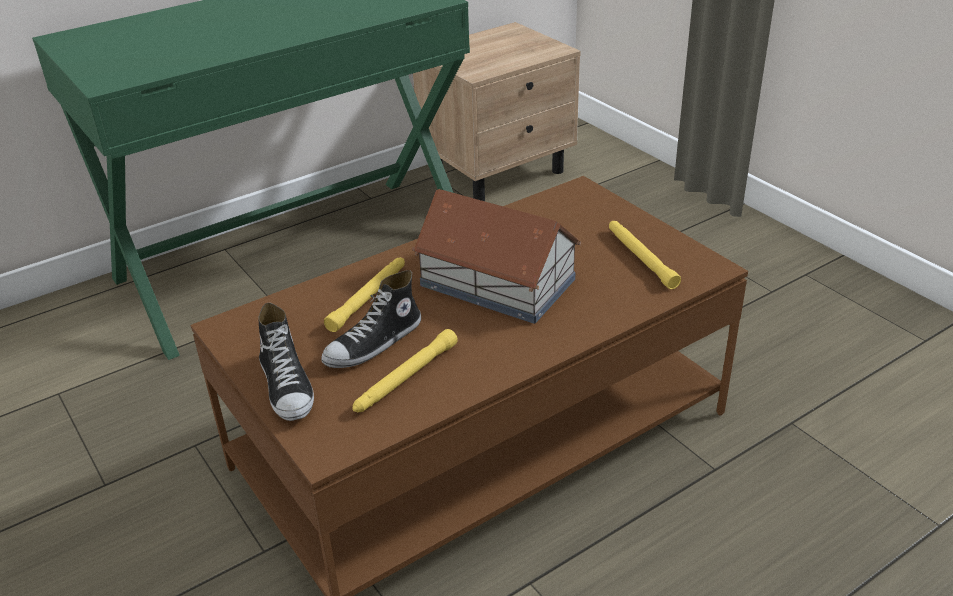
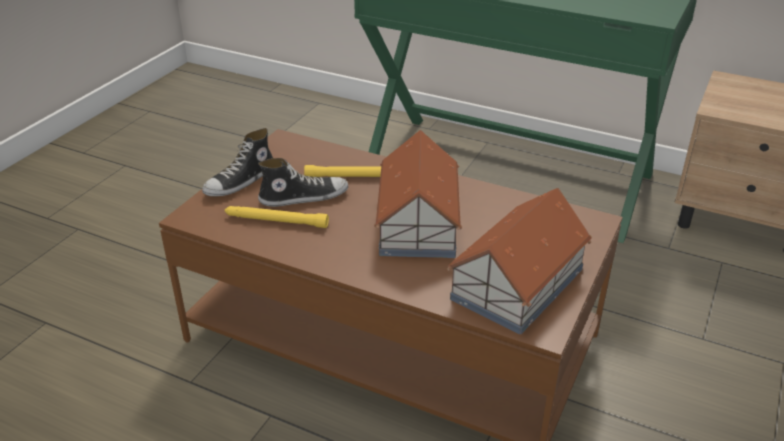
camera: 60 degrees right, 0 degrees up
(374, 344) = (304, 197): shoe -> shoe turned 150 degrees clockwise
(640, 258) = (519, 283): yellow flashlight -> toy house

